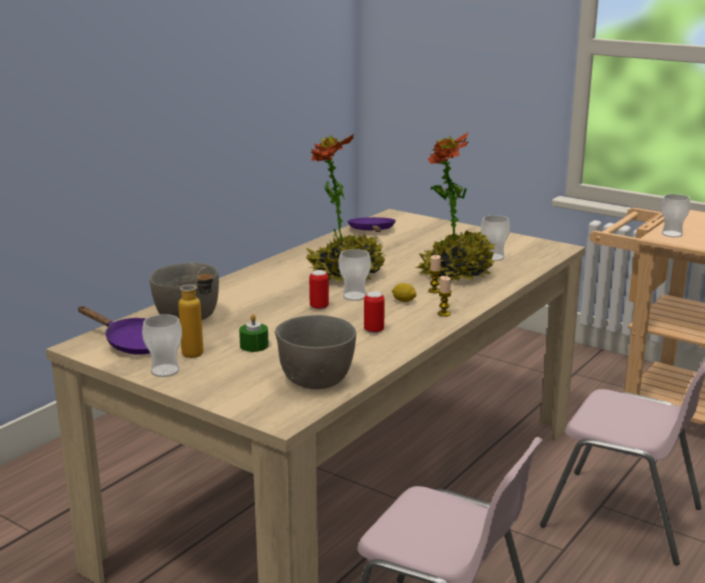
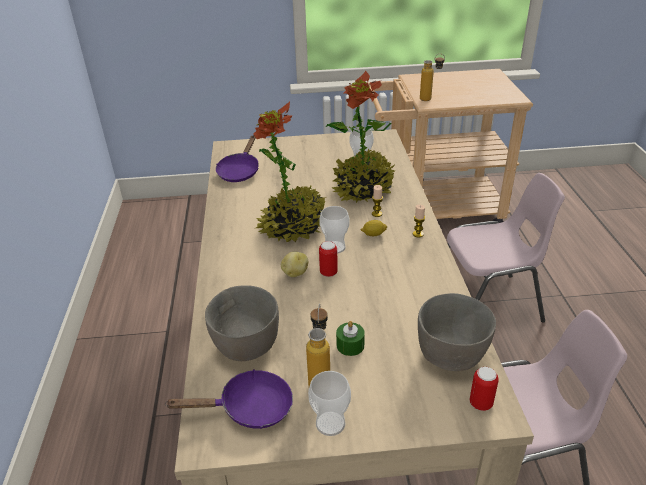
camera: 40 degrees left, 15 degrees up
(293, 298) = (295, 273): none -> potato
(372, 231) = (240, 171): purple frying pan -> purple frying pan turned 120 degrees counterclockwise
(374, 330) = (403, 276): can -> can (480, 403)
(672, 234) = (430, 99): cup -> bottle

